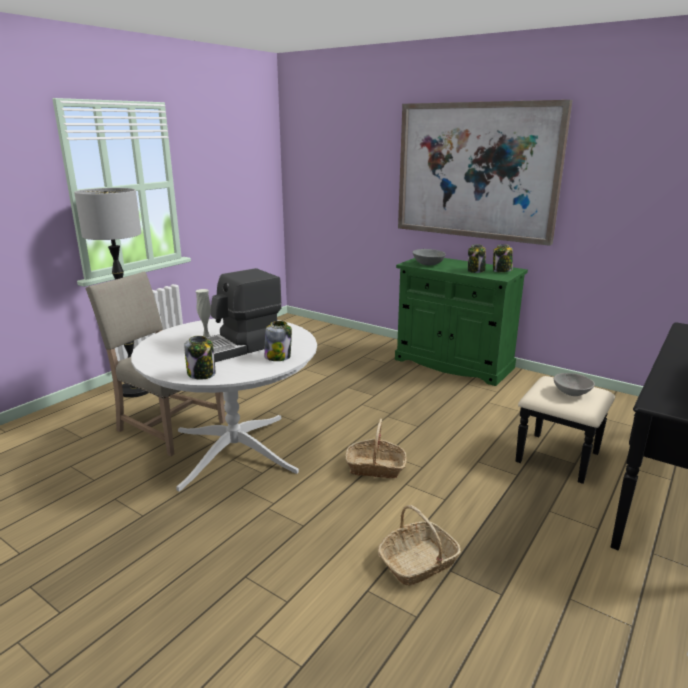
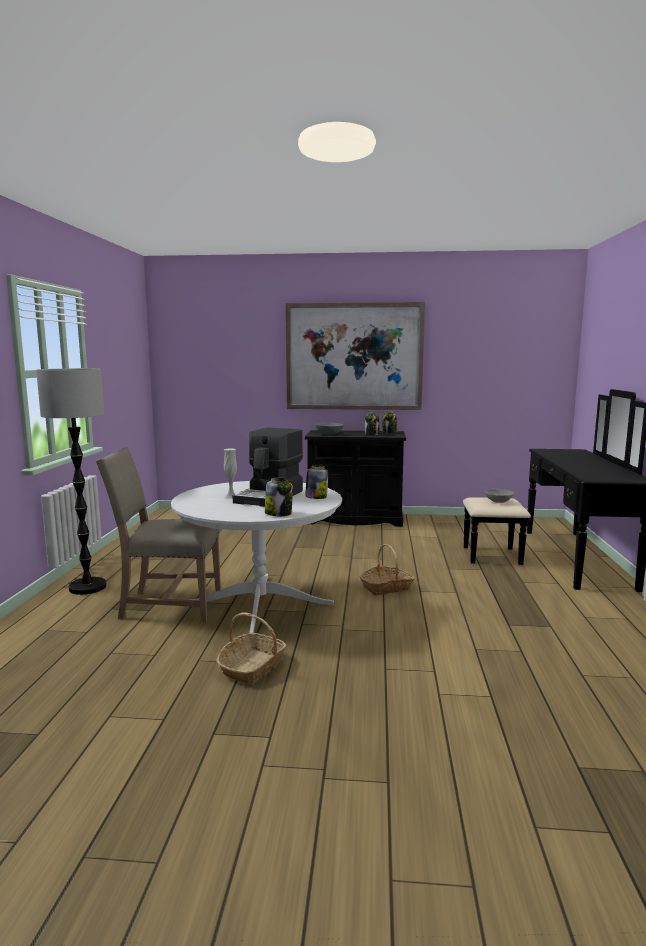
camera: 30 degrees left, 10 degrees down
(418, 563) = (486, 627): basket -> basket (252, 667)
(453, 364) = (355, 519): green cabinet -> black cabinet

